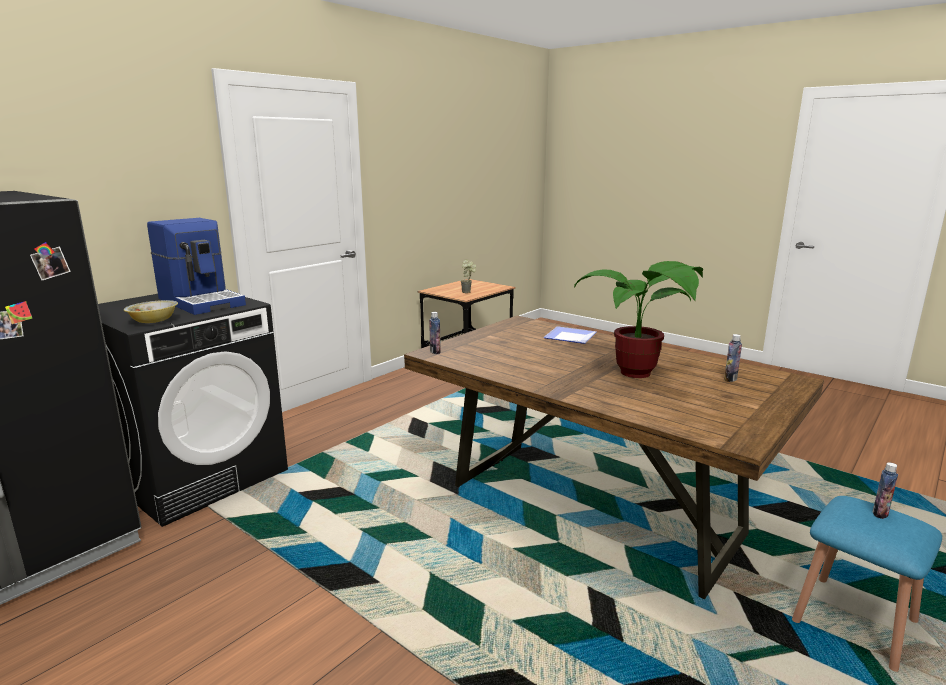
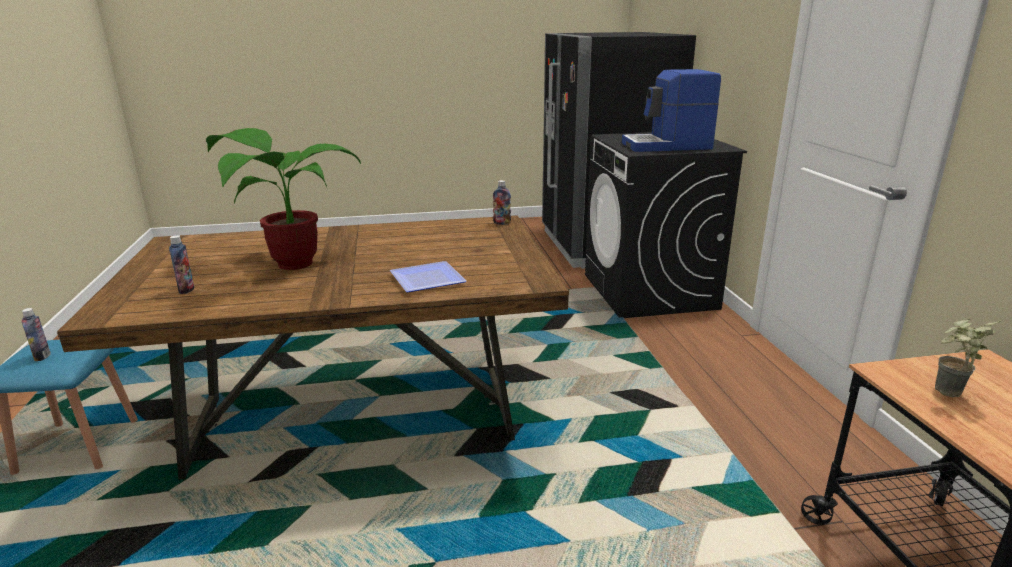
camera: 130 degrees right, 5 degrees up
(153, 321) = (616, 137): bowl -> none

